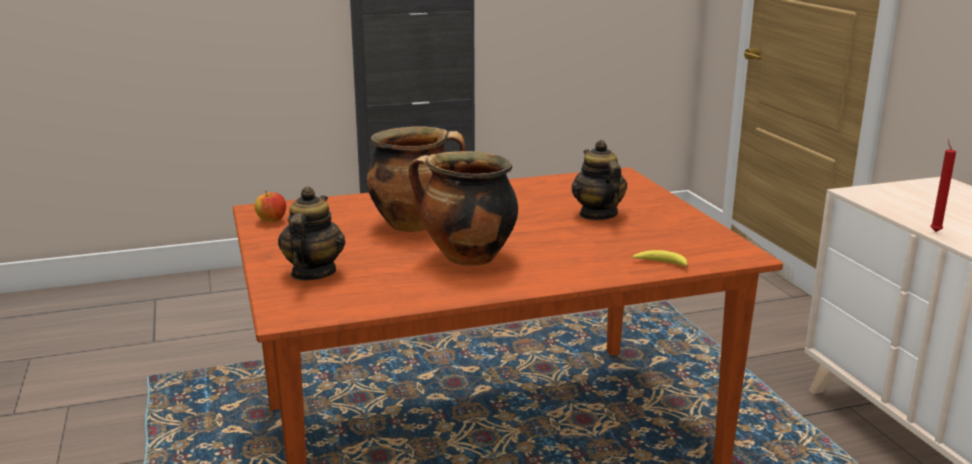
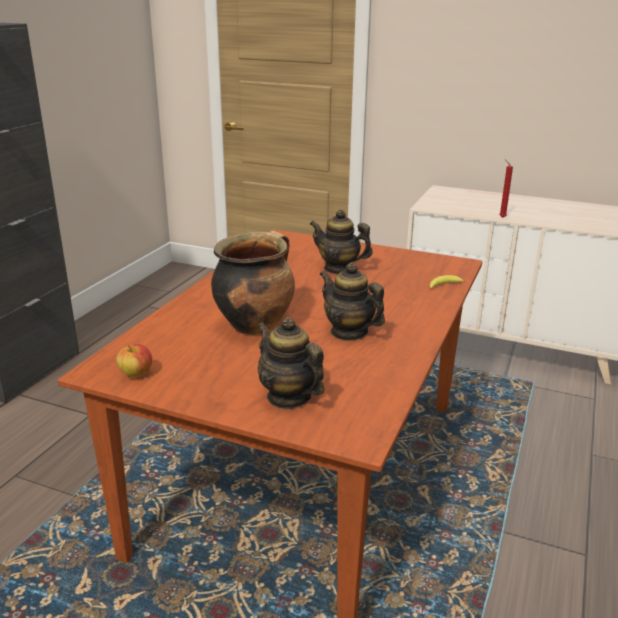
camera: 50 degrees left, 5 degrees up
(466, 258) = (349, 332): cooking pot -> teapot

